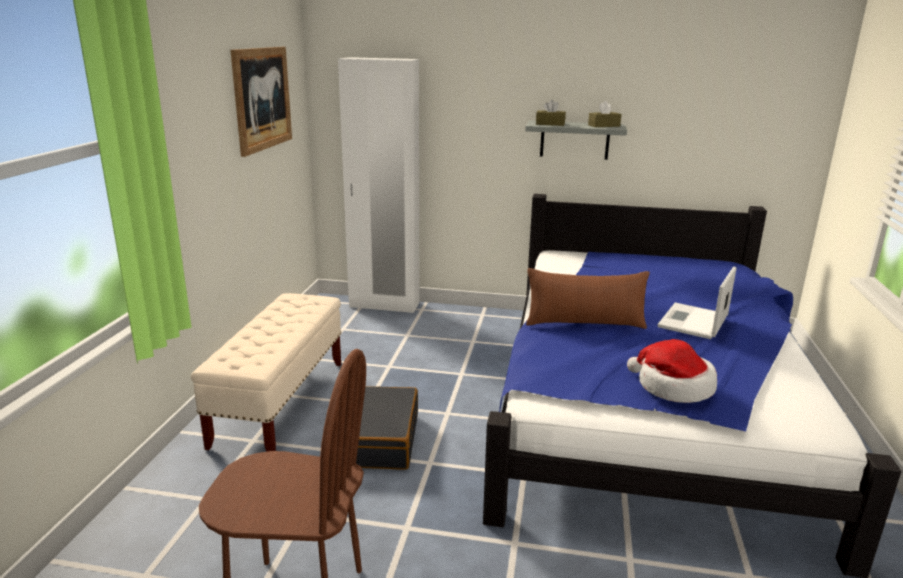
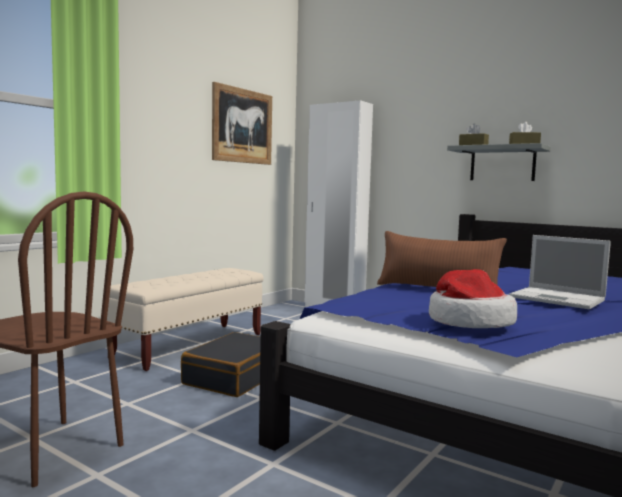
camera: 25 degrees right, 15 degrees down
(693, 322) = (559, 299): laptop -> laptop turned 105 degrees counterclockwise

